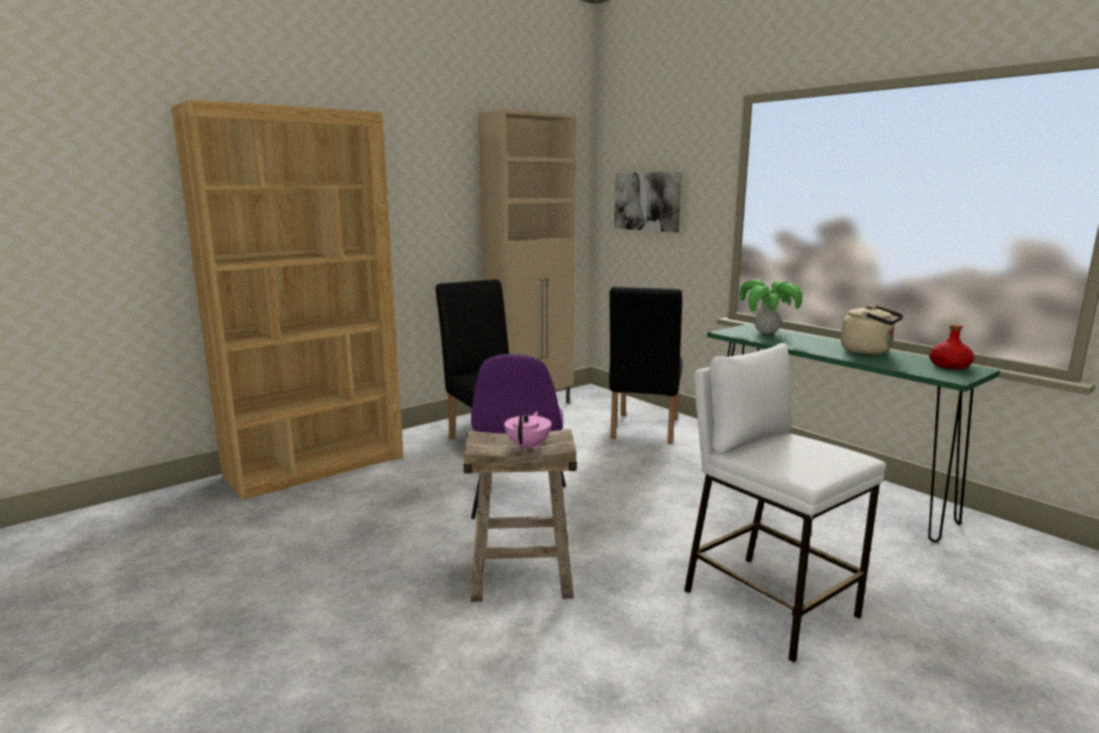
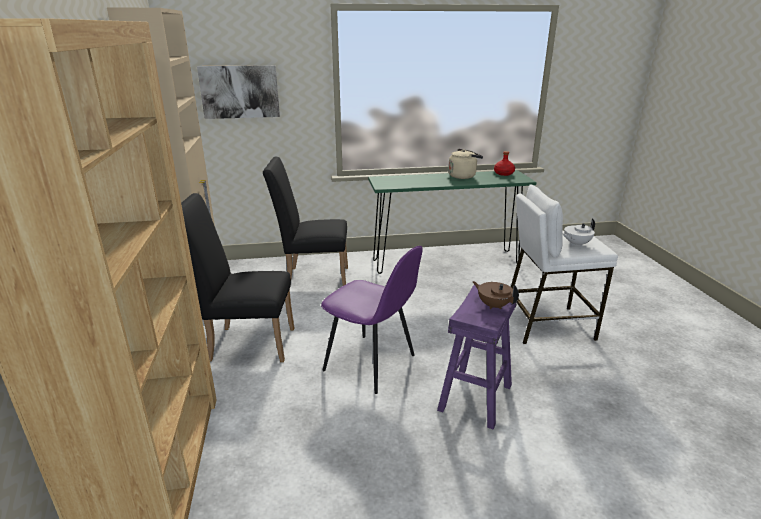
camera: 60 degrees left, 10 degrees up
(522, 577) = (475, 396): beige stool -> purple stool
(528, 446) = (493, 305): pink teapot -> brown teapot
(643, 431) = (312, 277): black chair -> black chair turned 135 degrees clockwise
(766, 333) = (397, 180): potted plant -> none
(785, 455) = (576, 244): none -> white teapot

